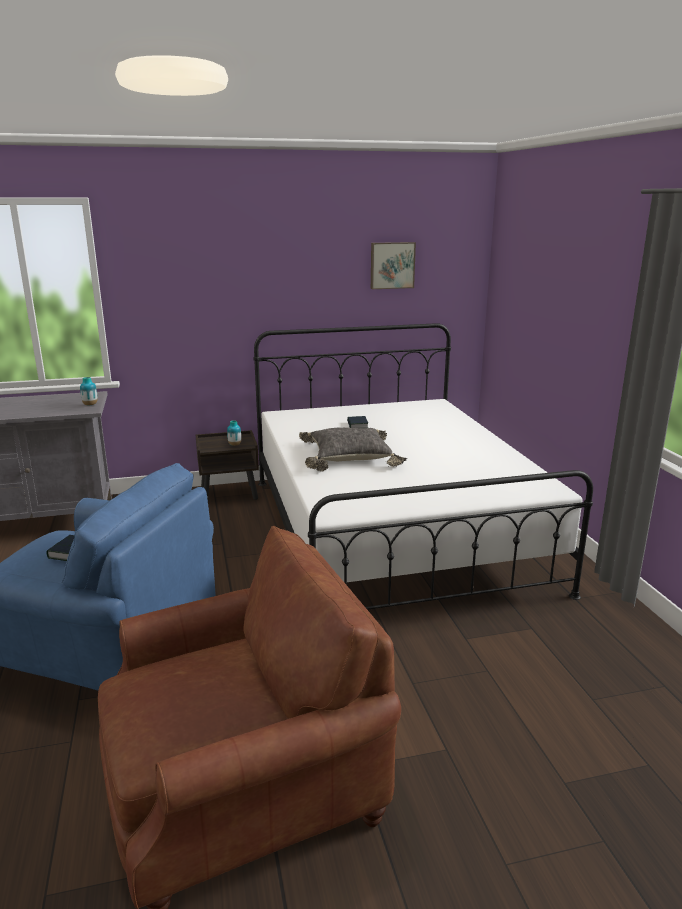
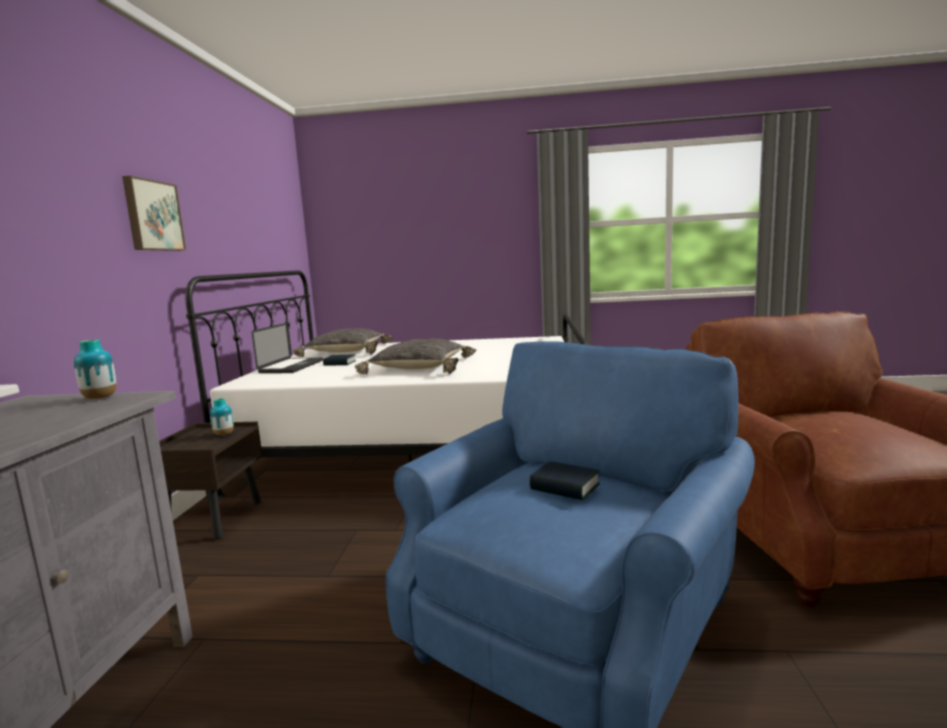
camera: 70 degrees left, 10 degrees down
(339, 414) = (291, 367): none -> laptop
(392, 265) = (259, 208): picture -> picture (152, 216)
(417, 415) = (345, 351): none -> pillow

